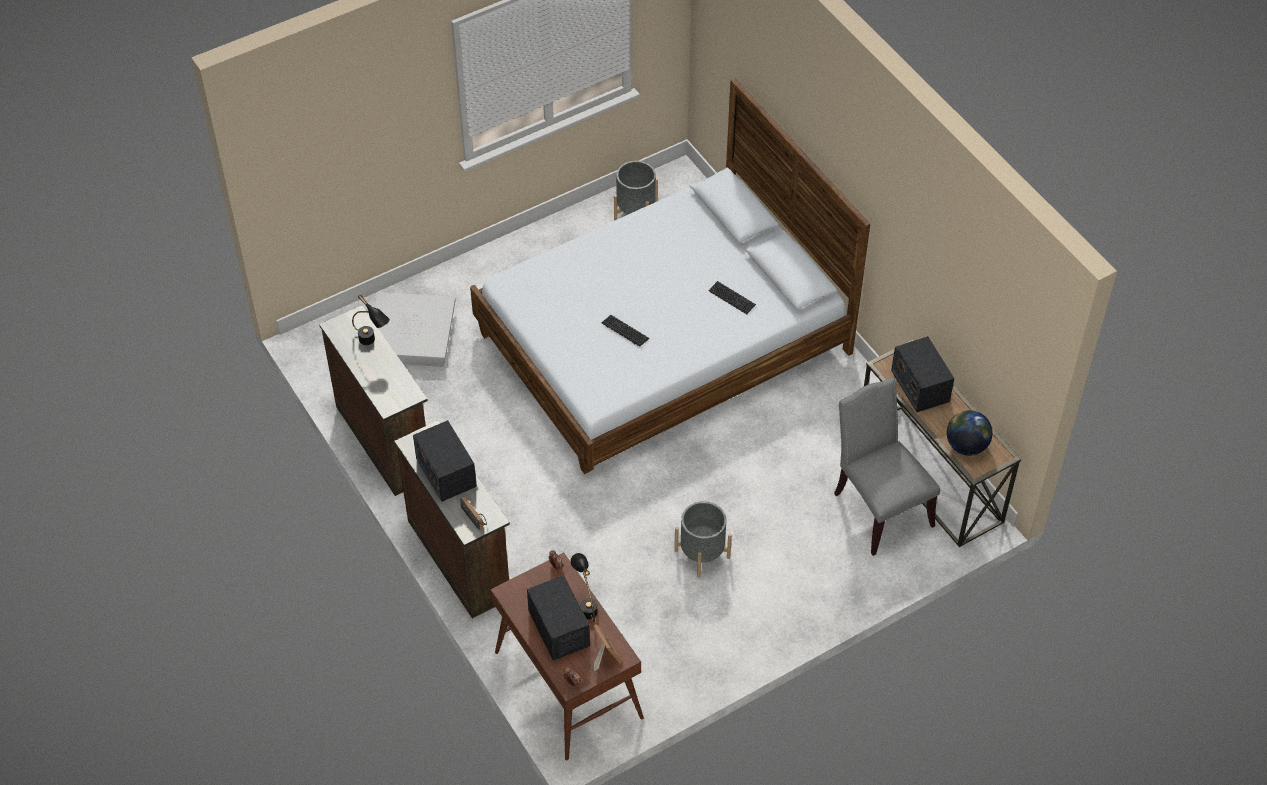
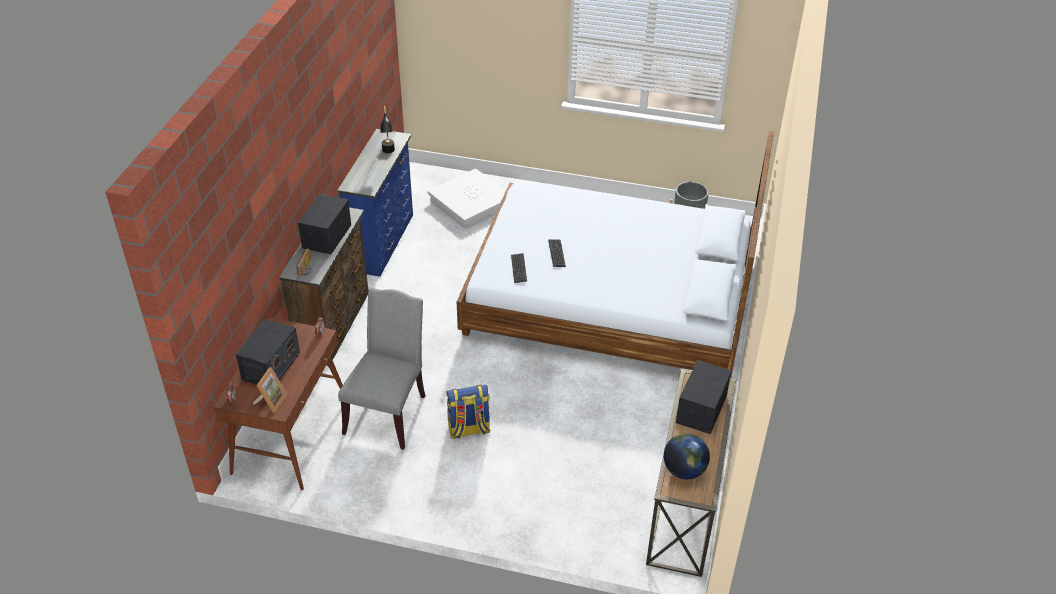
camera: 45 degrees right, 10 degrees down
(385, 440) = (383, 242): brown dresser -> blue dresser
(586, 604) = (304, 366): black table lamp -> none
(702, 554) = (468, 429): grey planter -> backpack
(732, 298) = (650, 281): keyboard -> keyboard (518, 269)
(878, 507) = (621, 494): grey chair -> grey chair (388, 412)

